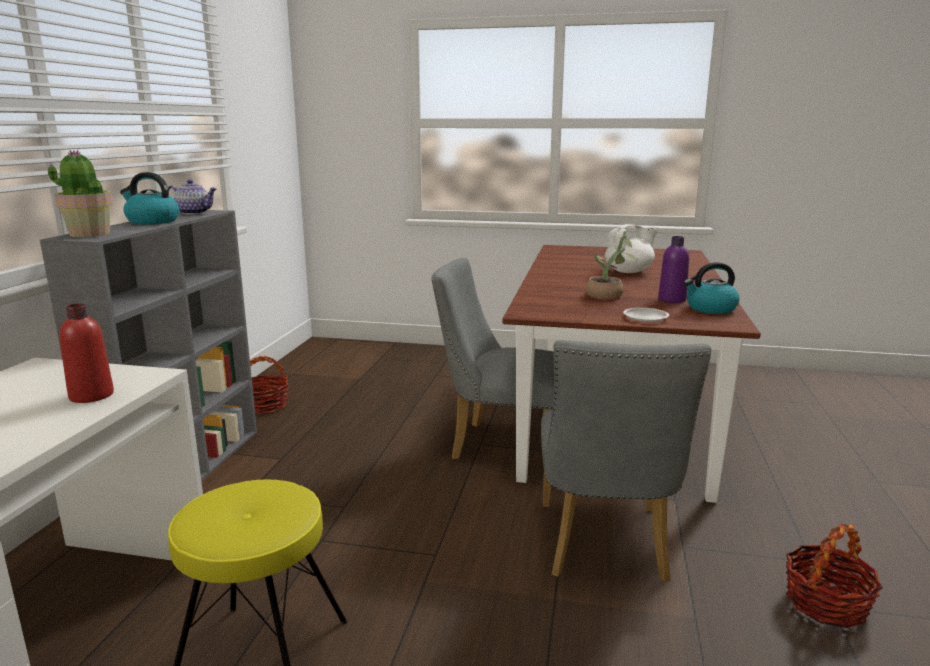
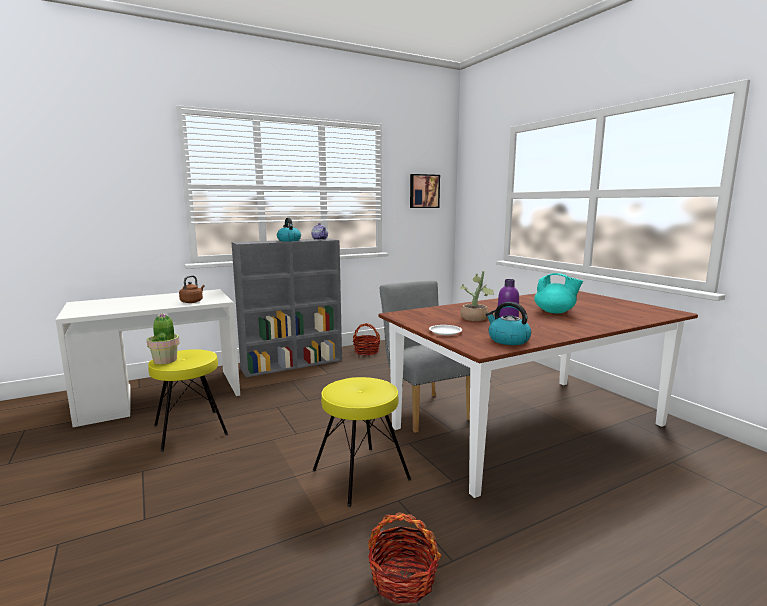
camera: 50 degrees right, 5 degrees down
(89, 234) = (249, 242): potted plant -> potted plant (165, 360)
(91, 396) = (192, 301): red bottle -> brown kettle
(266, 113) = (424, 191): none -> picture
(604, 548) = (360, 474): grey chair -> yellow stool
(629, 271) = (555, 312): white teapot -> turquoise teapot

